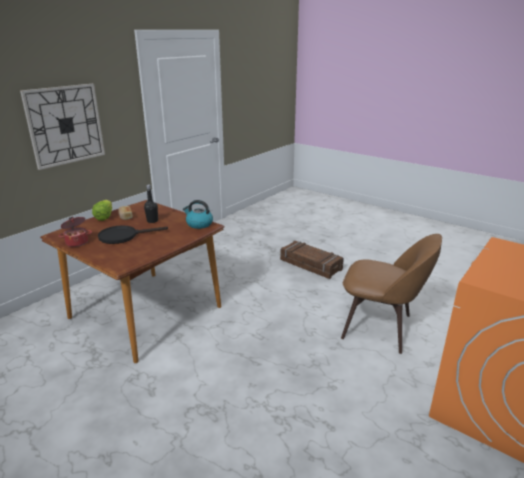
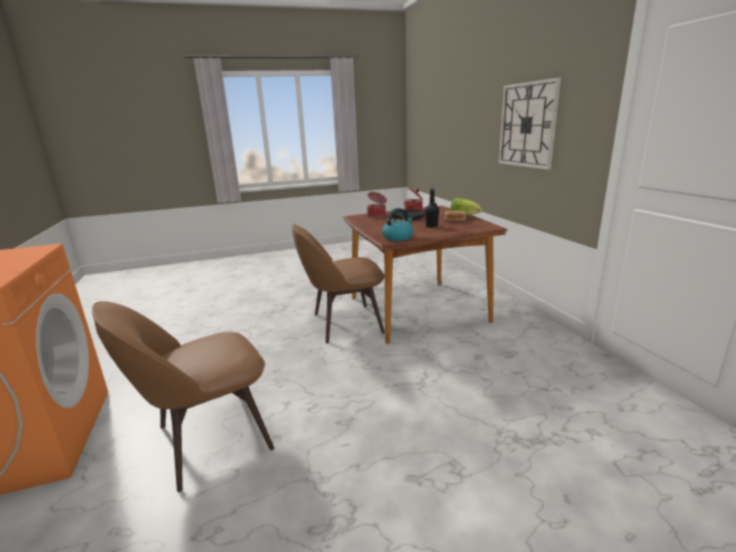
camera: 125 degrees right, 5 degrees down
(113, 254) = (377, 215): none -> cooking pot
(202, 342) = (343, 324): none -> brown chair
(310, 265) = (427, 462): crate -> none

